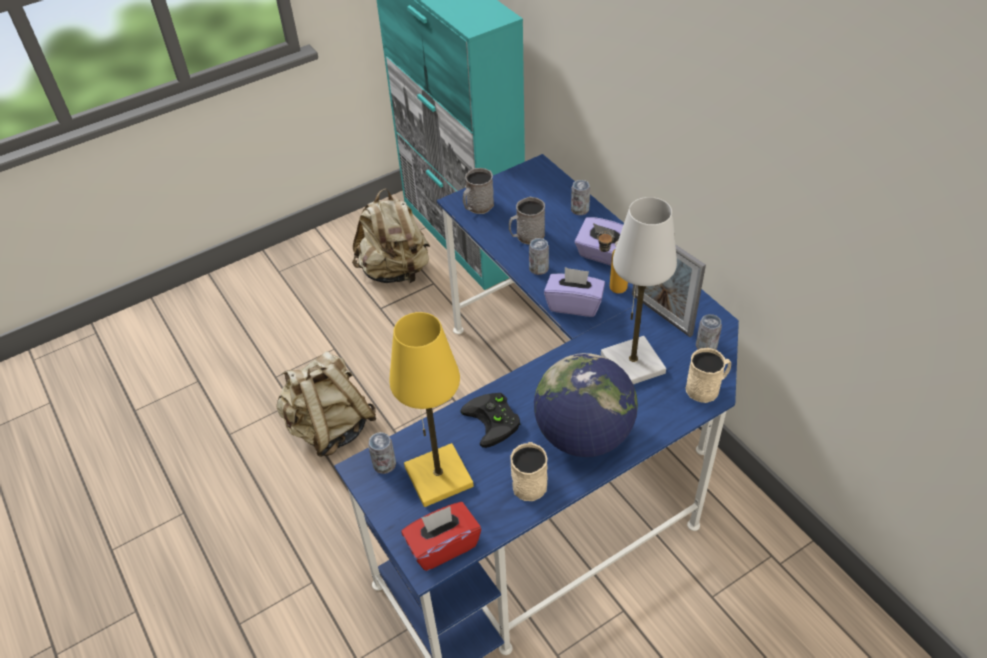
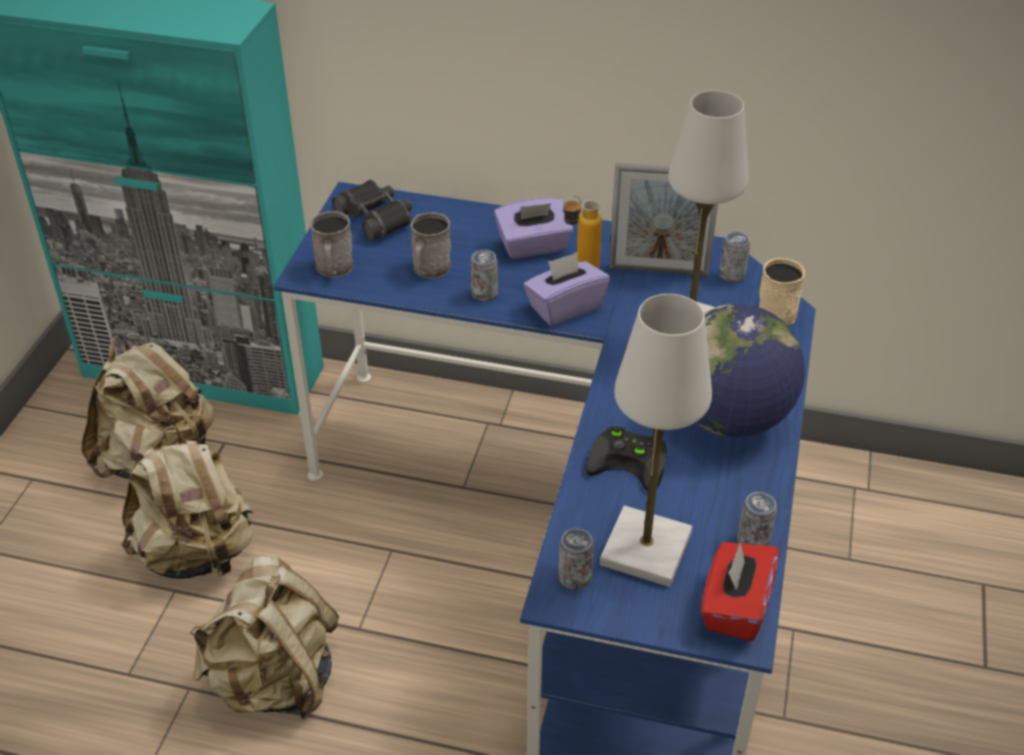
camera: 45 degrees left, 5 degrees down
(362, 336) = (197, 554): none -> beige backpack
(438, 477) = (646, 549): yellow table lamp -> white table lamp
(529, 481) = (734, 491): beige mug -> none
(536, 187) = (376, 217): none -> black binoculars
(579, 210) = (453, 217): can -> can (753, 541)

